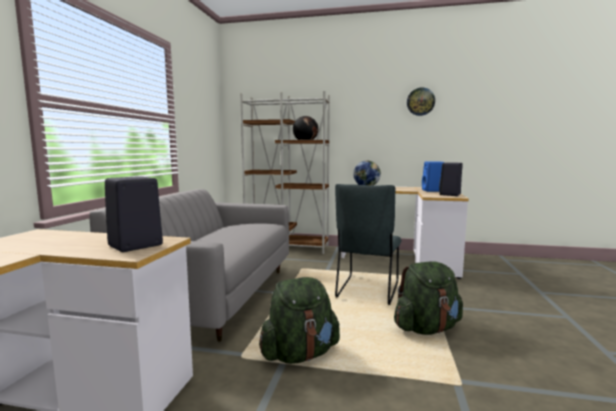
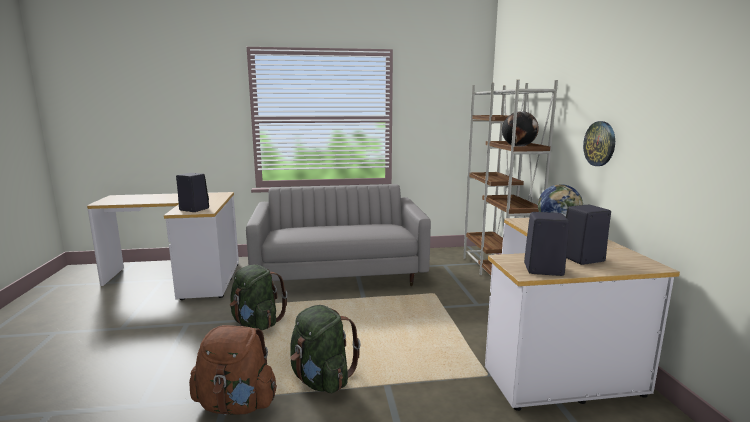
camera: 70 degrees right, 5 degrees up
(367, 291) = (398, 337): grey chair -> none
(420, 101) = (661, 87): wall clock -> wall clock (600, 143)
(432, 191) = (581, 259): blue speaker -> black speaker
(467, 374) = (236, 404): none -> brown backpack

